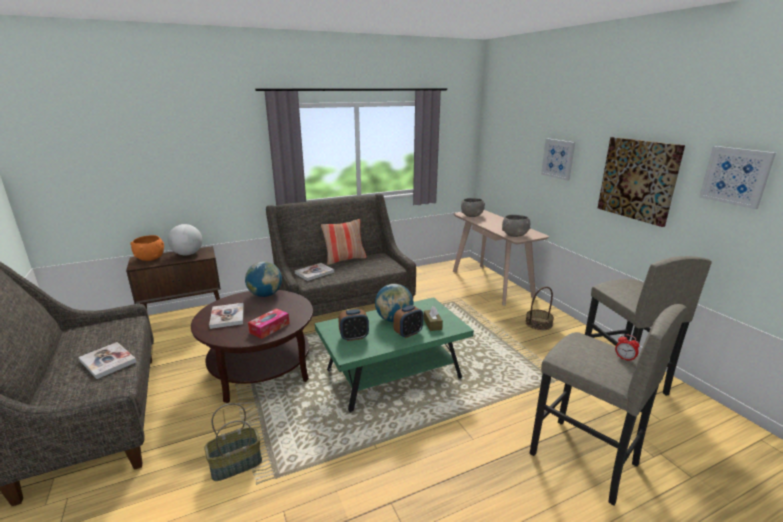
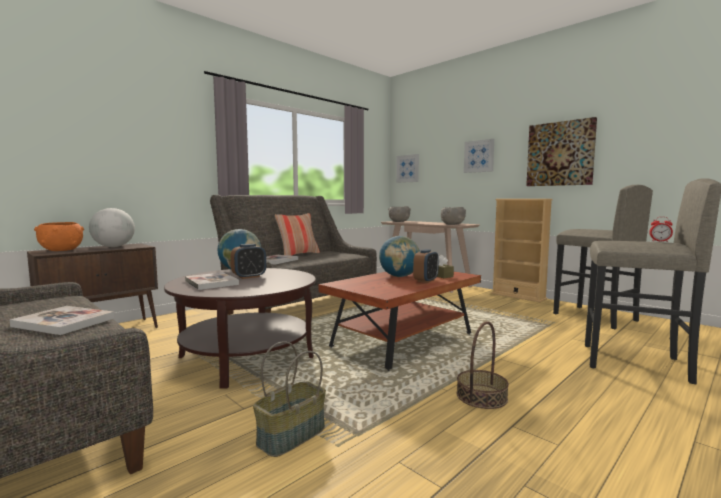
camera: 20 degrees left, 15 degrees down
(269, 328) = (277, 284): tissue box -> none
(354, 337) = (375, 286): alarm clock -> alarm clock (249, 277)
(393, 375) = (403, 341): green coffee table -> brown coffee table
(538, 323) = (493, 298): basket -> basket (481, 396)
(570, 324) = (518, 296): none -> beige bookcase
(736, 176) = (645, 130): picture -> picture (408, 168)

